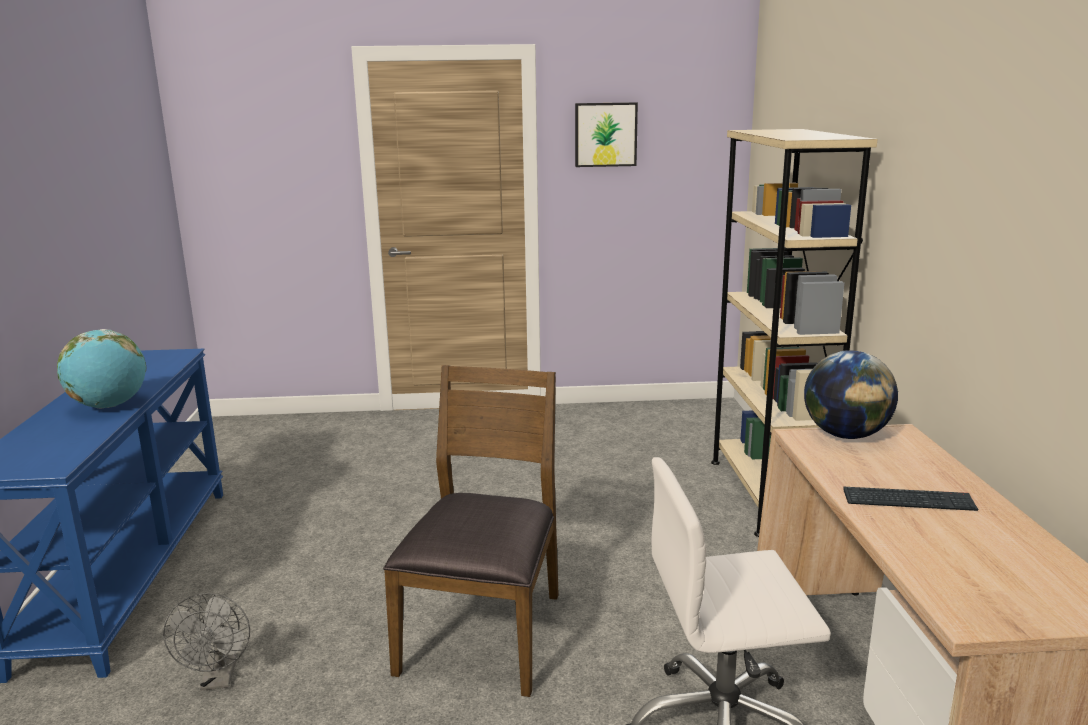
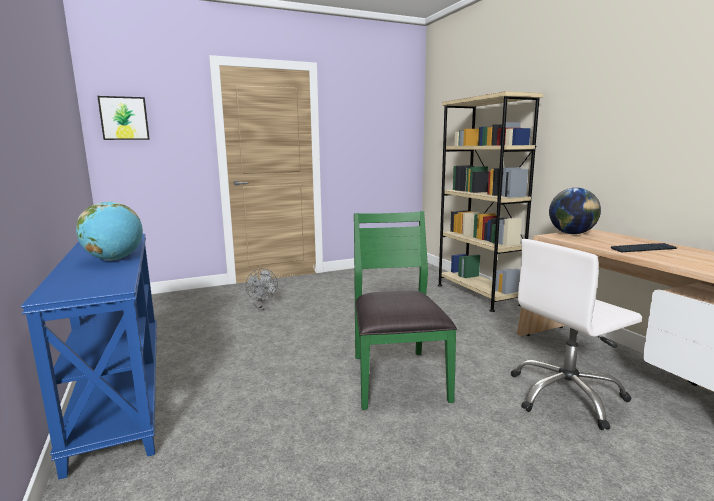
camera: 20 degrees left, 5 degrees down
(218, 680) = (246, 437): grey fan -> grey fan (262, 307)
(485, 632) = (396, 377): brown chair -> green chair
(605, 134) = (354, 115): picture -> picture (124, 118)

